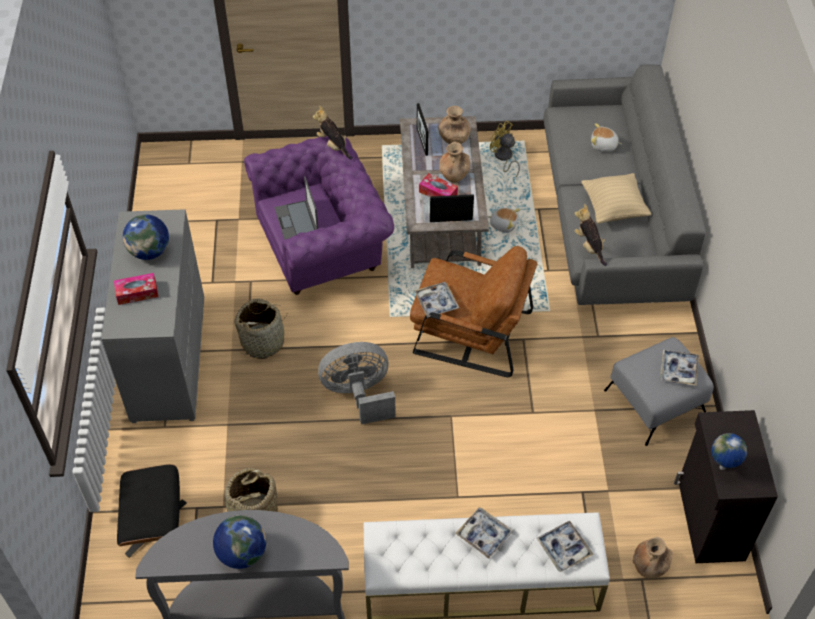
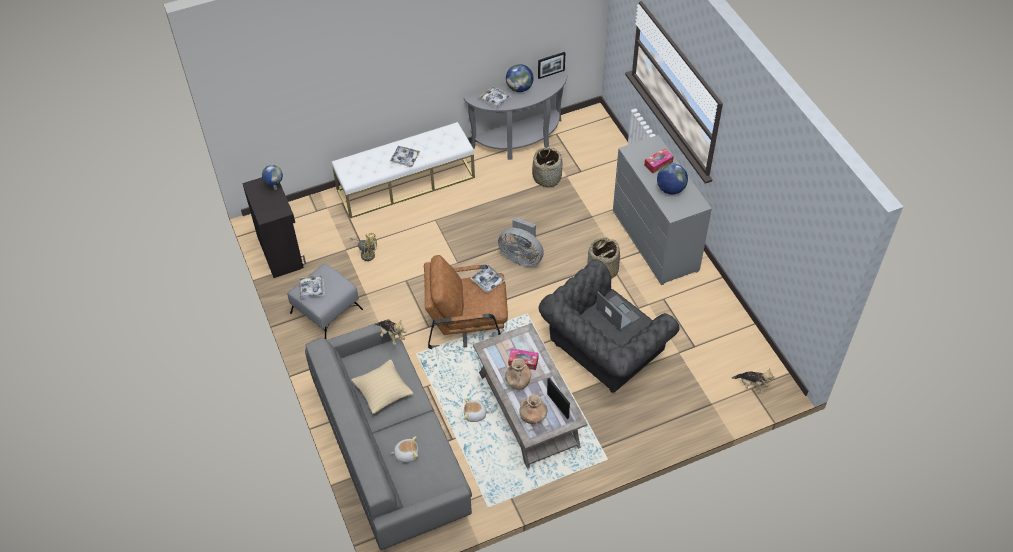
camera: 160 degrees right, 0 degrees up
(156, 528) = (595, 156): black ottoman -> none
(323, 245) = (603, 351): purple armchair -> grey armchair
(333, 145) = (616, 349): plush toy -> plush toy (752, 385)
(359, 395) = (521, 257): grey fan -> grey fan turned 60 degrees clockwise
(451, 220) = (503, 342): picture frame -> picture frame (551, 74)
(503, 158) = (499, 481): yellow fan -> yellow fan (366, 253)
(564, 548) = (359, 165): tray -> tray (495, 99)
(649, 566) = (313, 218): brown vase -> none

